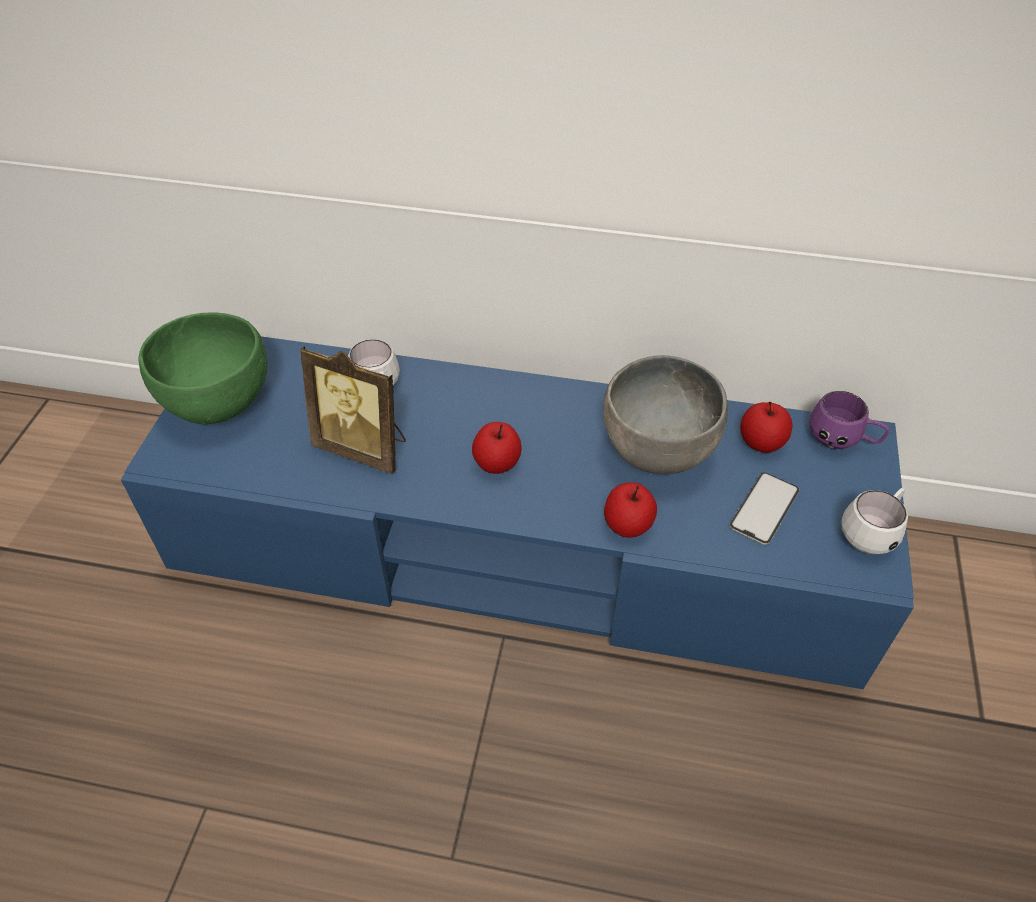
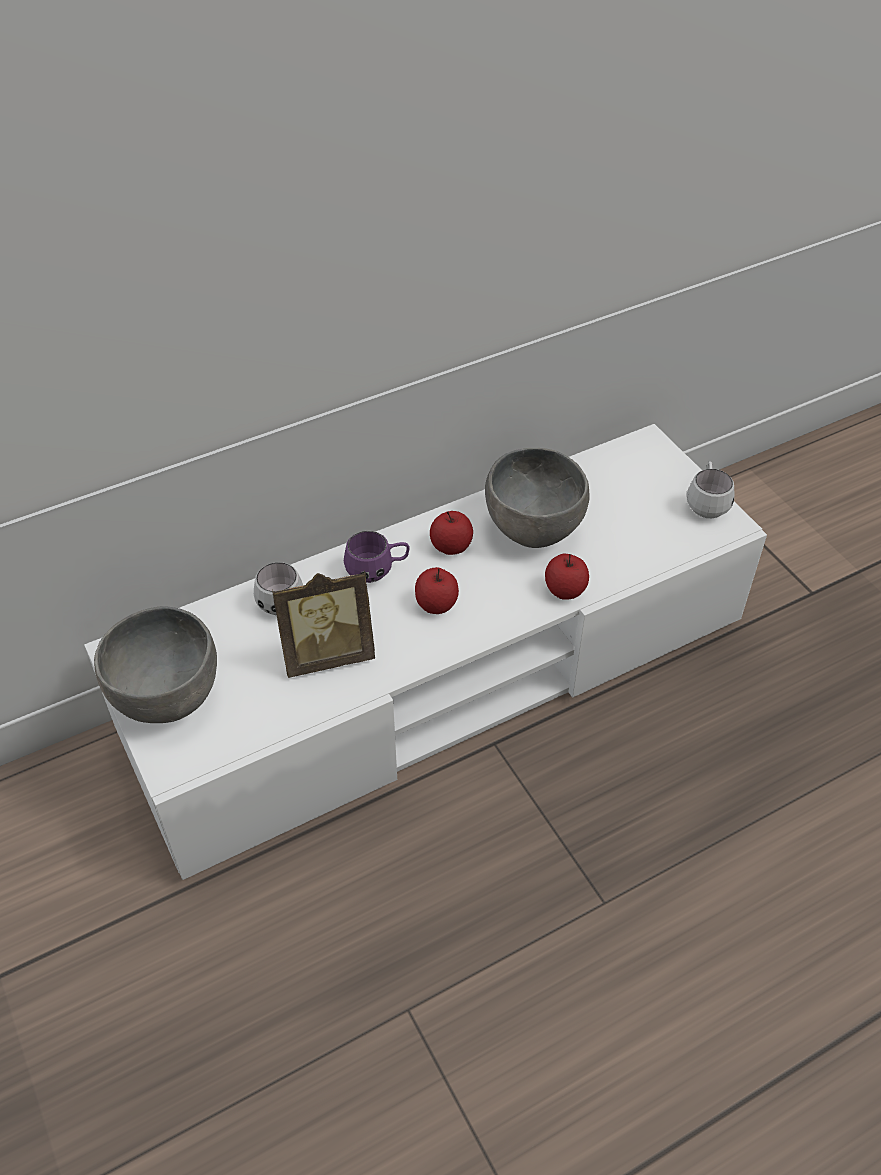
camera: 40 degrees left, 0 degrees up
(218, 404) = (167, 698): green bowl -> grey bowl
(518, 546) = (440, 676): blue tv stand -> white tv stand
(761, 442) = (590, 484): apple -> apple (451, 546)
(764, 508) = (634, 526): phone -> none
(842, 440) = (636, 453): purple mug -> purple mug (377, 570)

